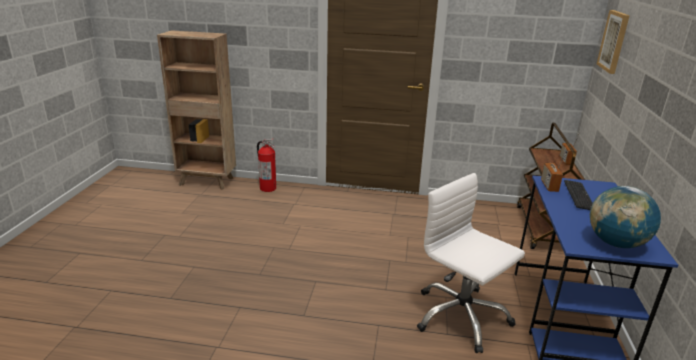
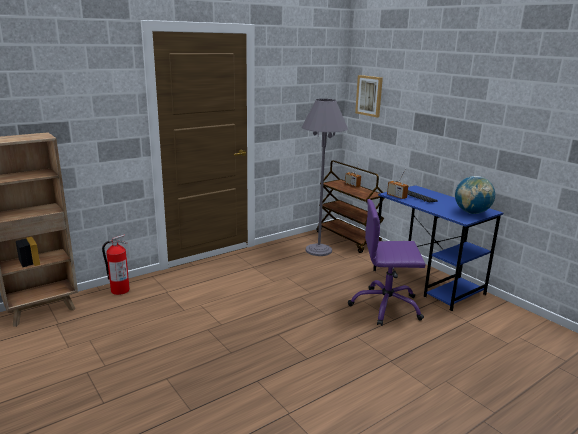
camera: 45 degrees left, 5 degrees down
(461, 317) = (386, 307): white office chair -> purple office chair
(485, 226) = (318, 250): none -> grey floor lamp

